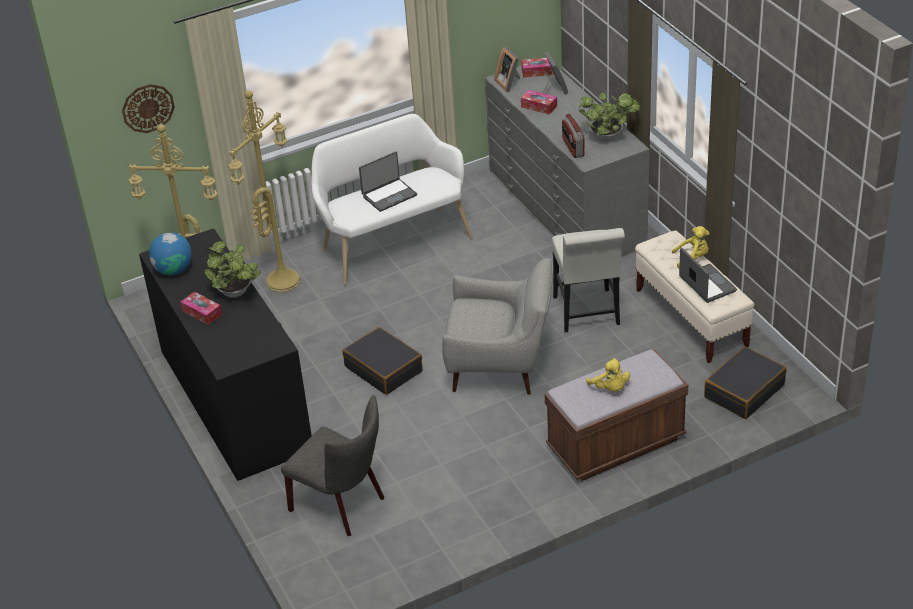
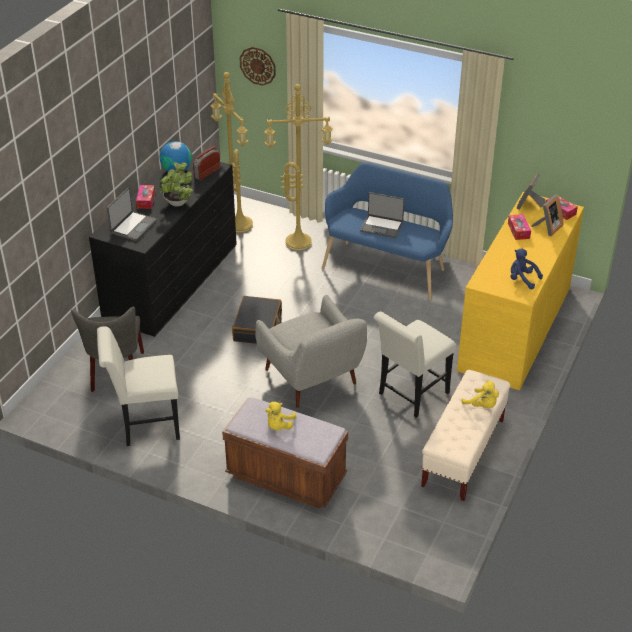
camera: 50 degrees right, 0 degrees up
(392, 242) = (387, 267): white bench -> blue bench
(446, 514) = (145, 425): none -> white chair
(566, 208) = (515, 328): grey dresser -> yellow dresser
(572, 148) = (488, 268): radio -> radio (207, 173)
(608, 137) = (522, 279): potted plant -> blue plush toy
(706, 285) = (458, 427): laptop -> laptop (133, 226)
(744, 391) = (409, 522): black suitcase -> none

